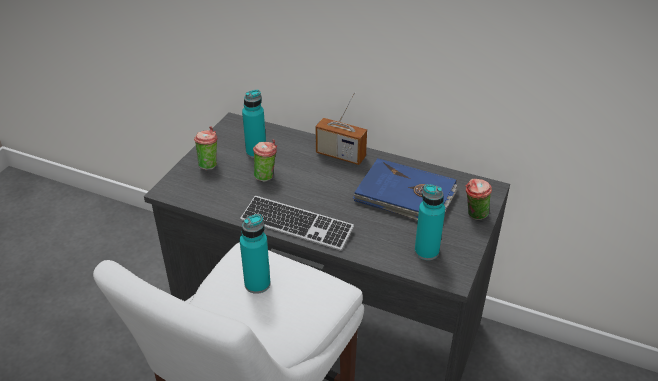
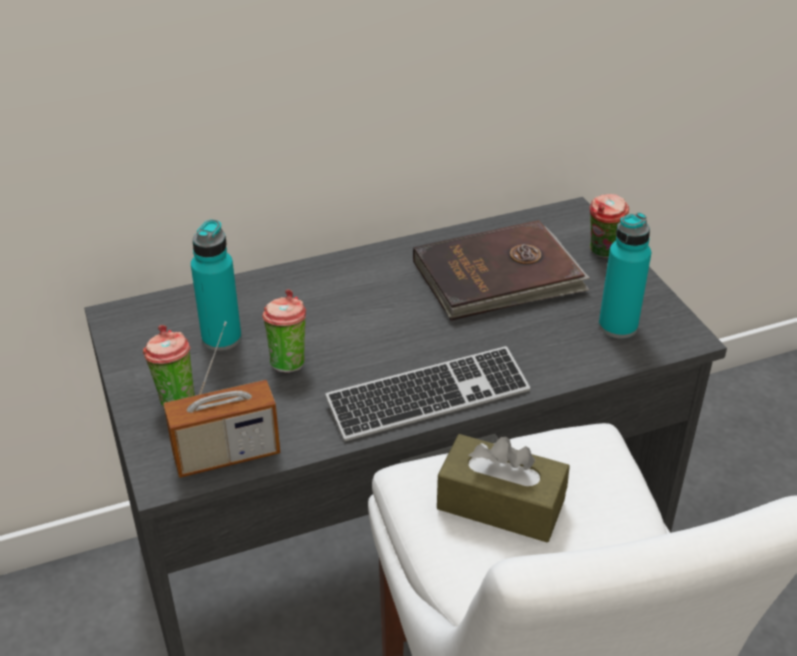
camera: 45 degrees left, 0 degrees up
(257, 284) = (500, 504): turquoise bottle -> brown tissue box
(340, 155) = (346, 274): radio -> radio (226, 455)
(405, 196) = (499, 277): blue book -> brown book

